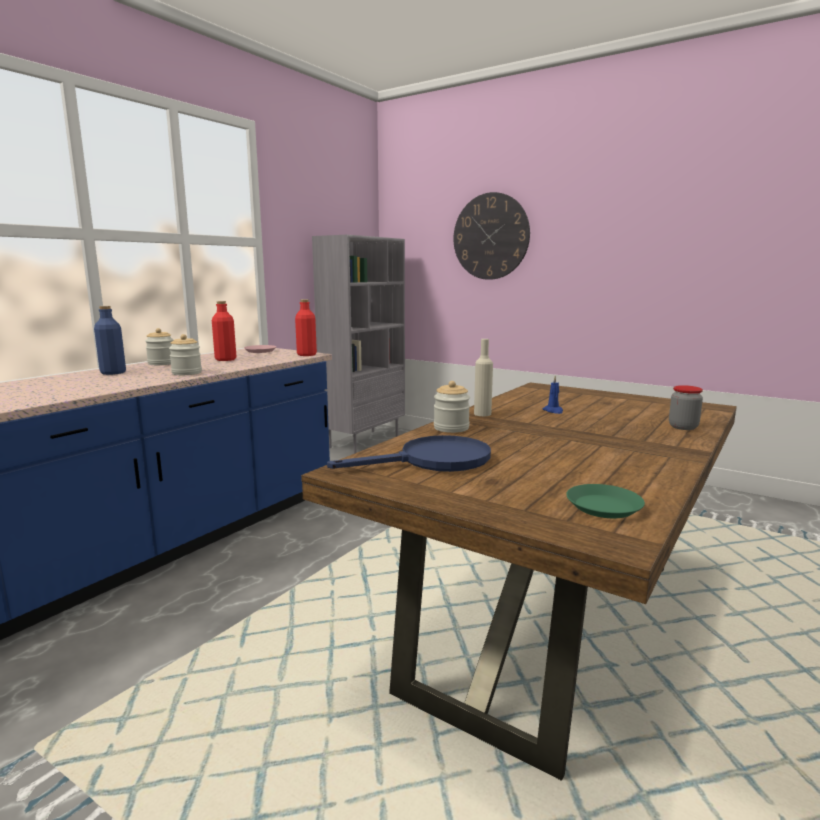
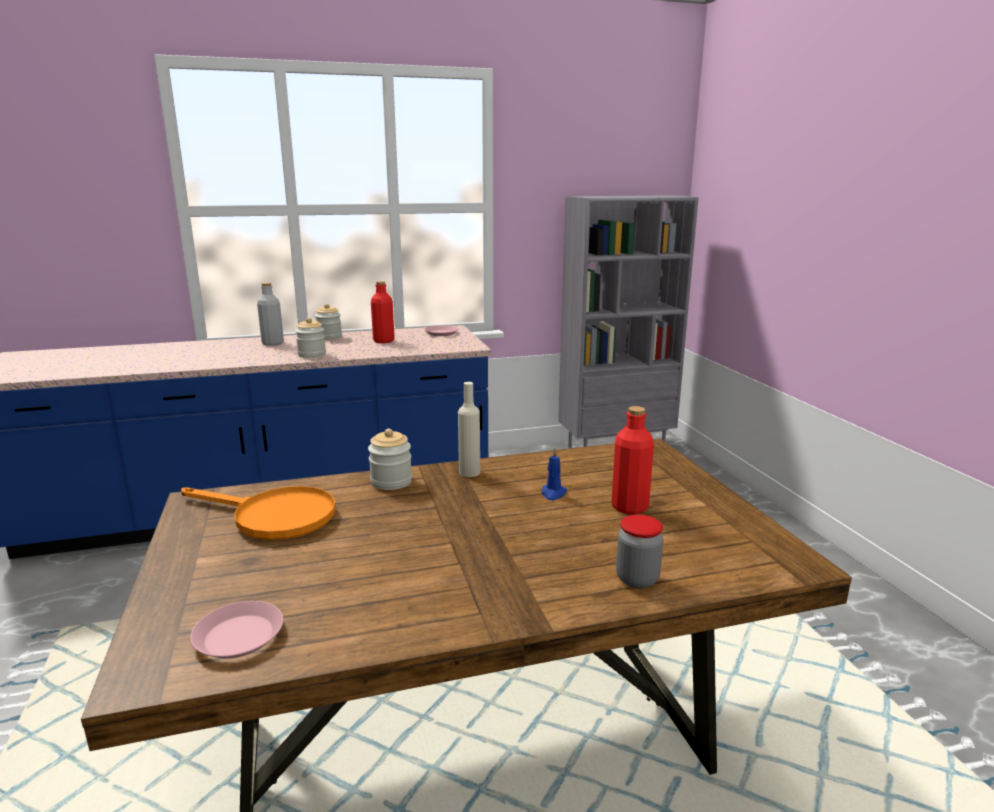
camera: 40 degrees right, 5 degrees up
(113, 373) = (272, 343): blue bottle -> grey bottle
(306, 355) = (463, 347): red bottle -> red bottle (629, 507)
(433, 461) = (273, 517): blue frying pan -> orange frying pan
(490, 236) = (800, 200): wall clock -> none
(603, 506) = (238, 636): green plate -> pink plate

